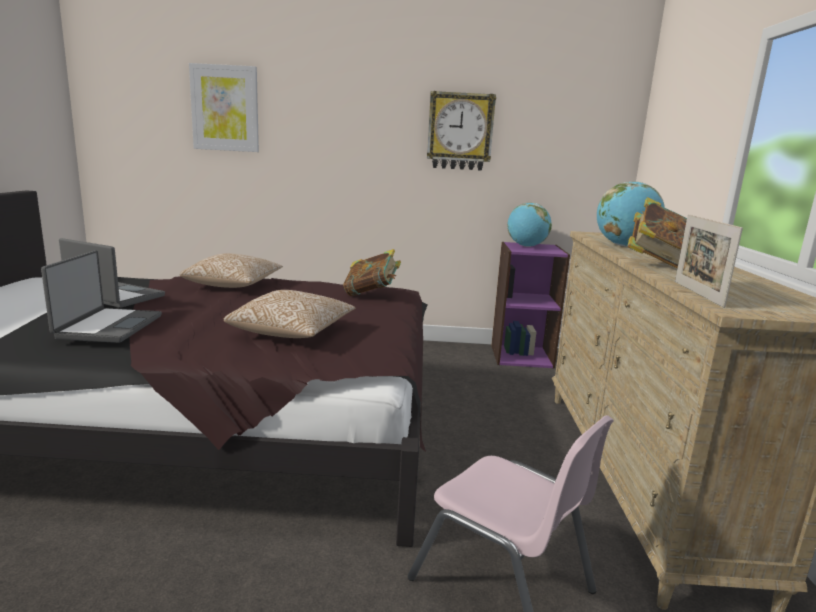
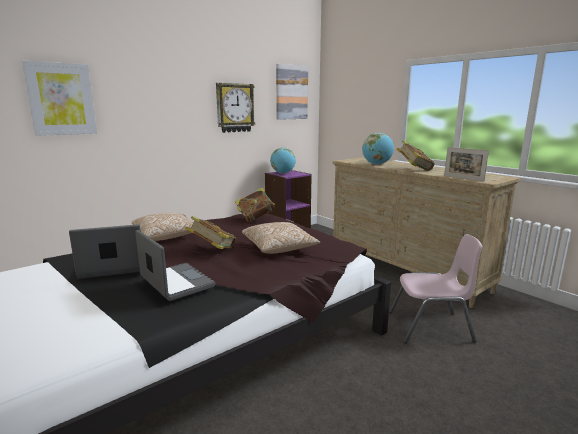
camera: 40 degrees left, 0 degrees up
(226, 310) = (212, 250): none -> book
(578, 110) = (291, 92): none -> picture

